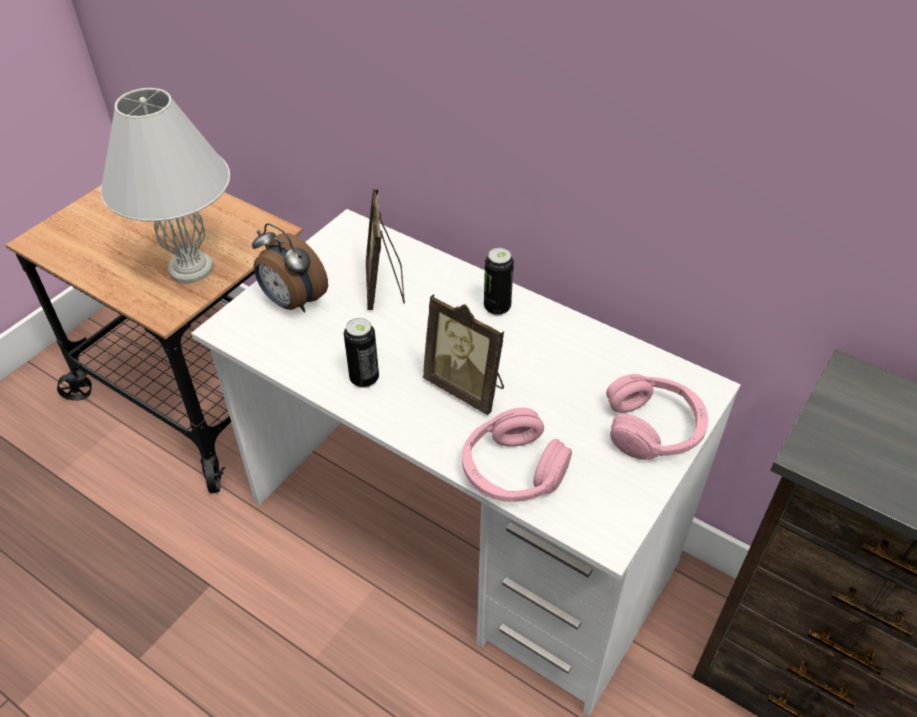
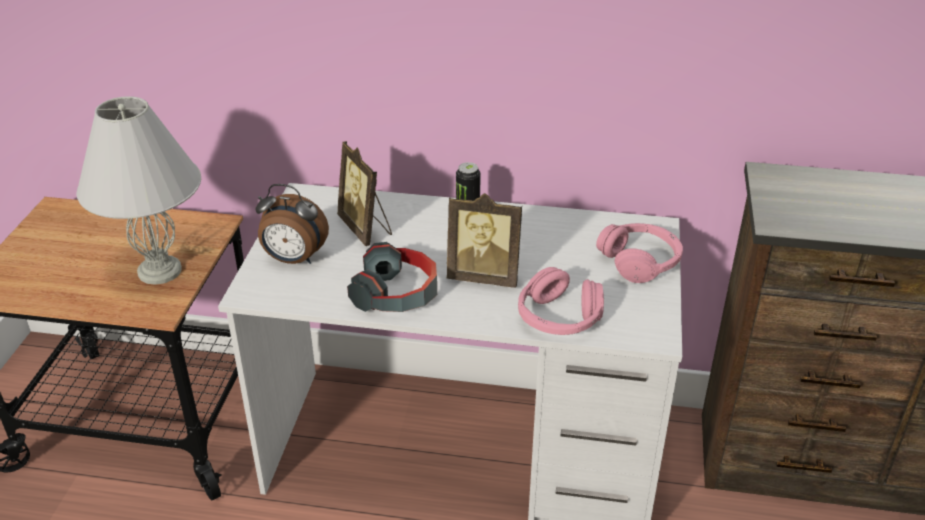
camera: 25 degrees left, 10 degrees down
(364, 378) = (397, 294): can -> headphones

